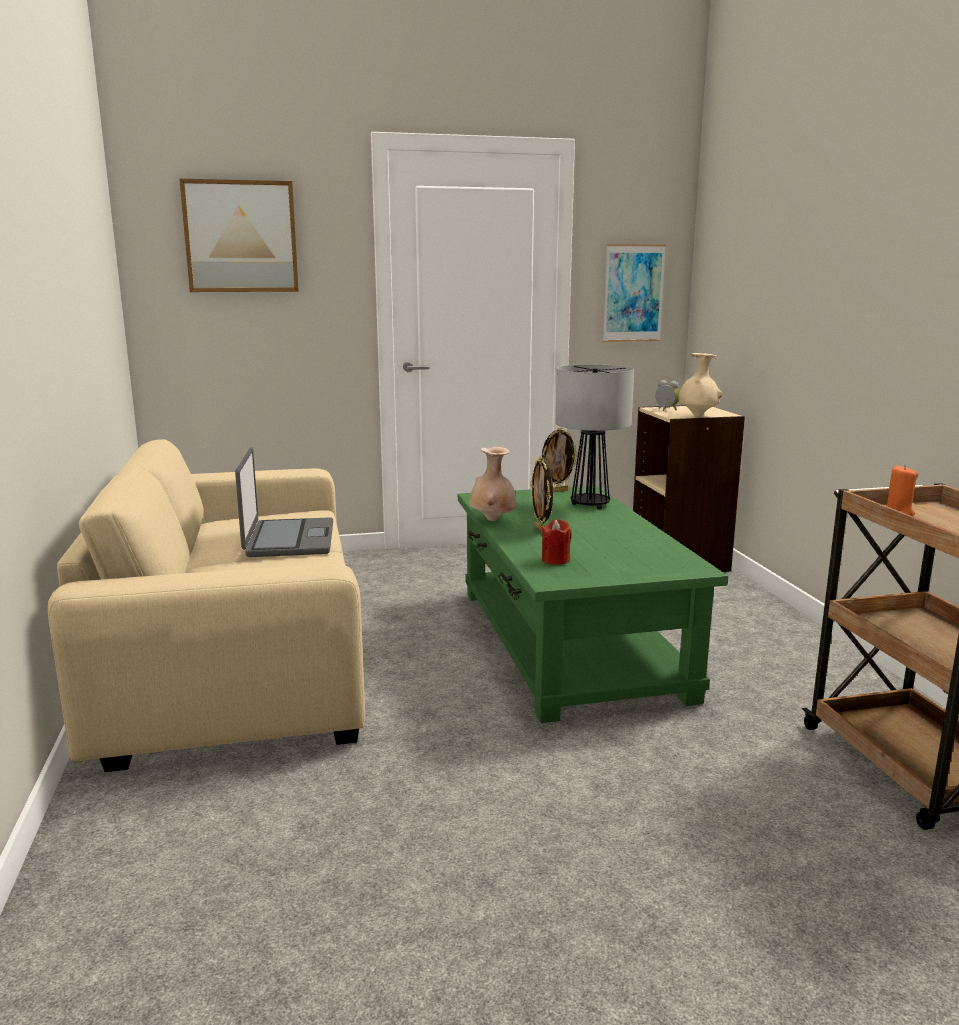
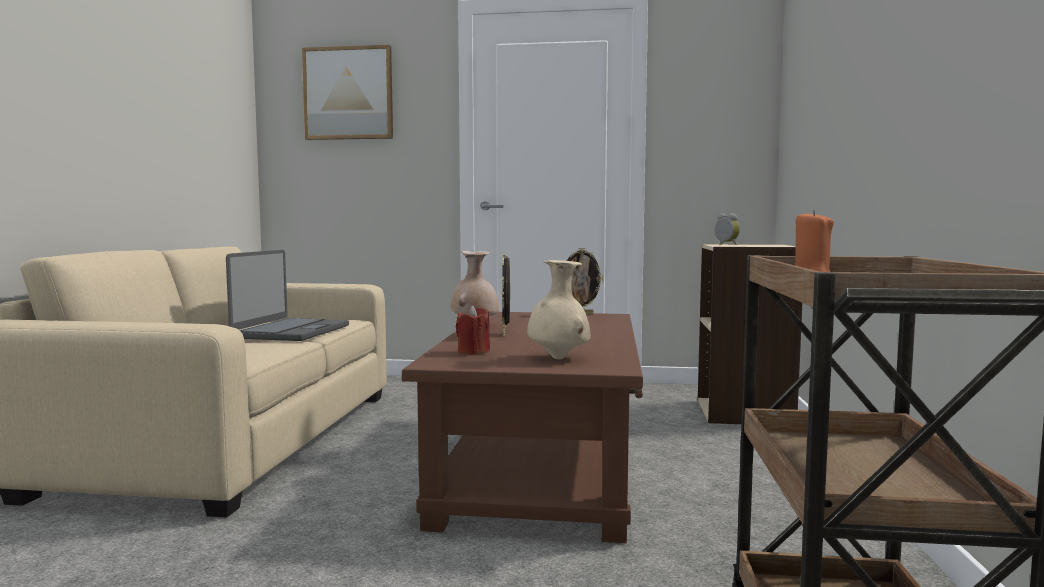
camera: 20 degrees right, 10 degrees down
(568, 641) = (542, 464): green coffee table -> brown coffee table
(590, 504) = (594, 323): table lamp -> none
(633, 293) = (713, 137): picture -> none
(698, 415) = (750, 246): beige vase -> beige vase (558, 358)

